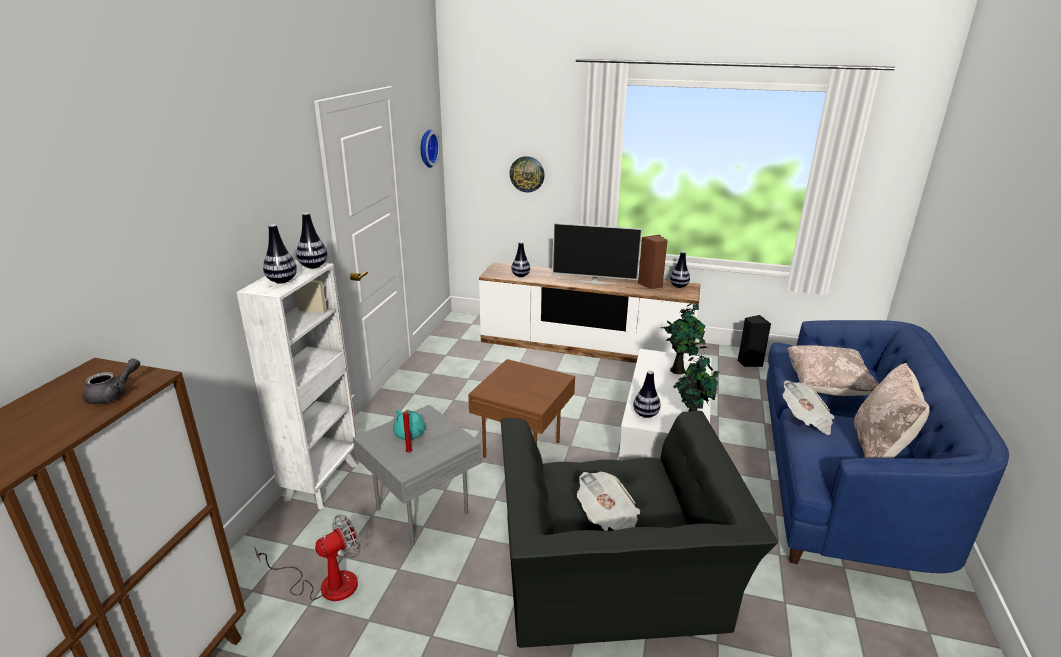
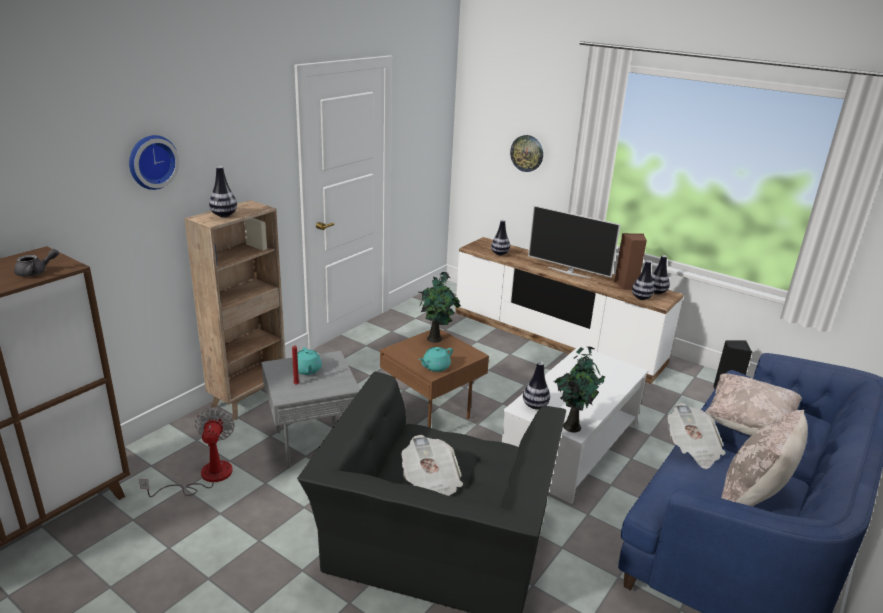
camera: 20 degrees right, 0 degrees up
(313, 266) = (258, 208): vase -> vase (641, 298)
(323, 481) = (249, 398): white bookcase -> brown bookcase
(326, 584) = (205, 477): fan -> fan turned 75 degrees counterclockwise
(426, 148) = (431, 117): wall clock -> wall clock (151, 161)
(535, 399) = (435, 367): none -> turquoise teapot
(679, 370) = (603, 374): potted plant -> potted plant (436, 339)

